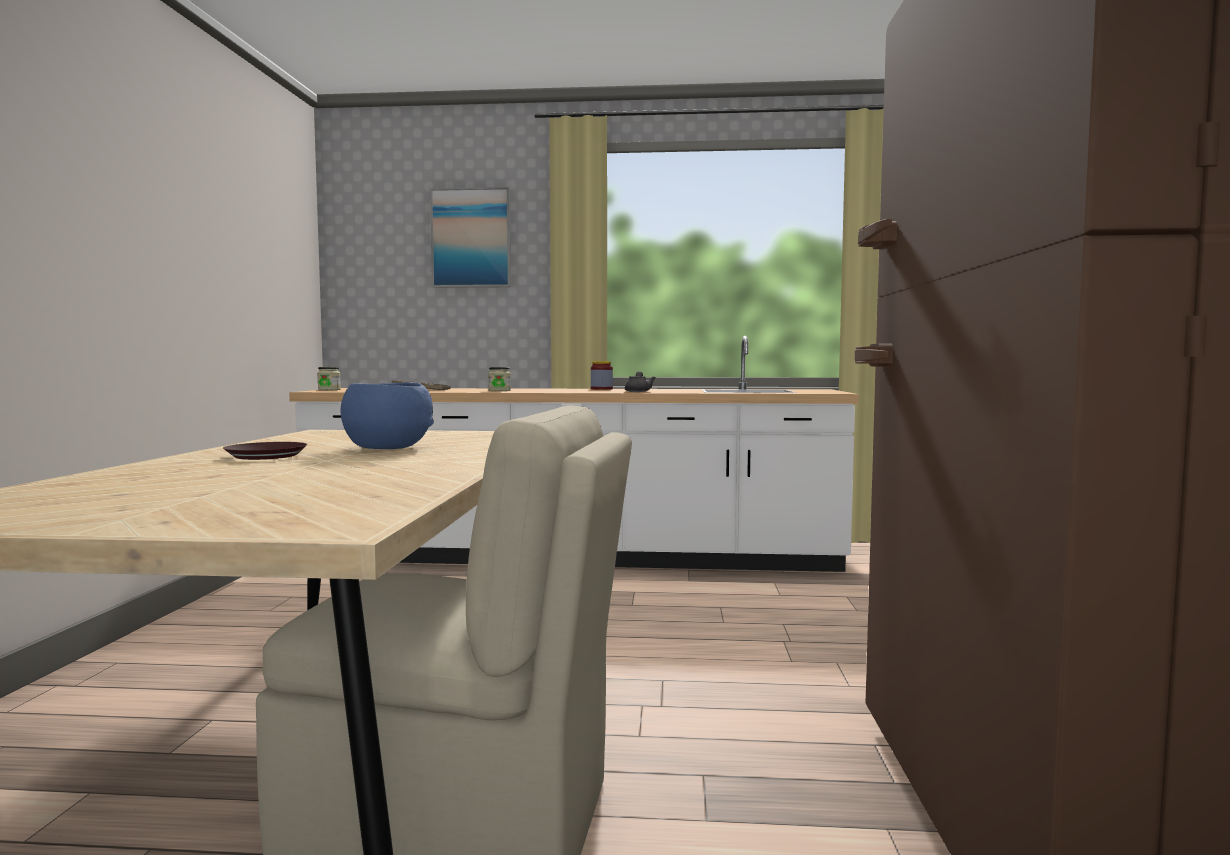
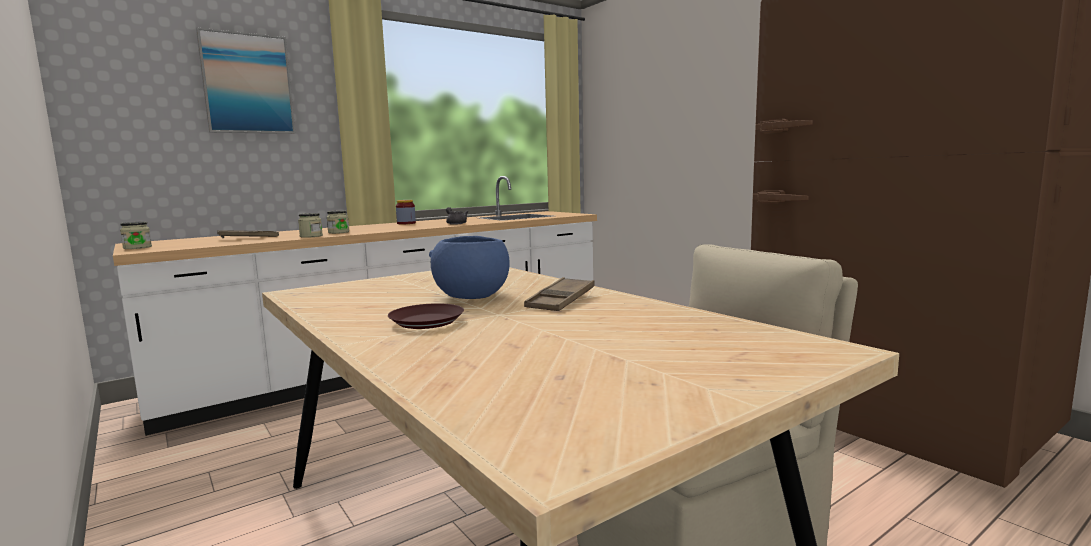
camera: 40 degrees left, 5 degrees up
(417, 460) = (561, 301): none -> brown tray
(461, 391) = (311, 236): none -> jar

